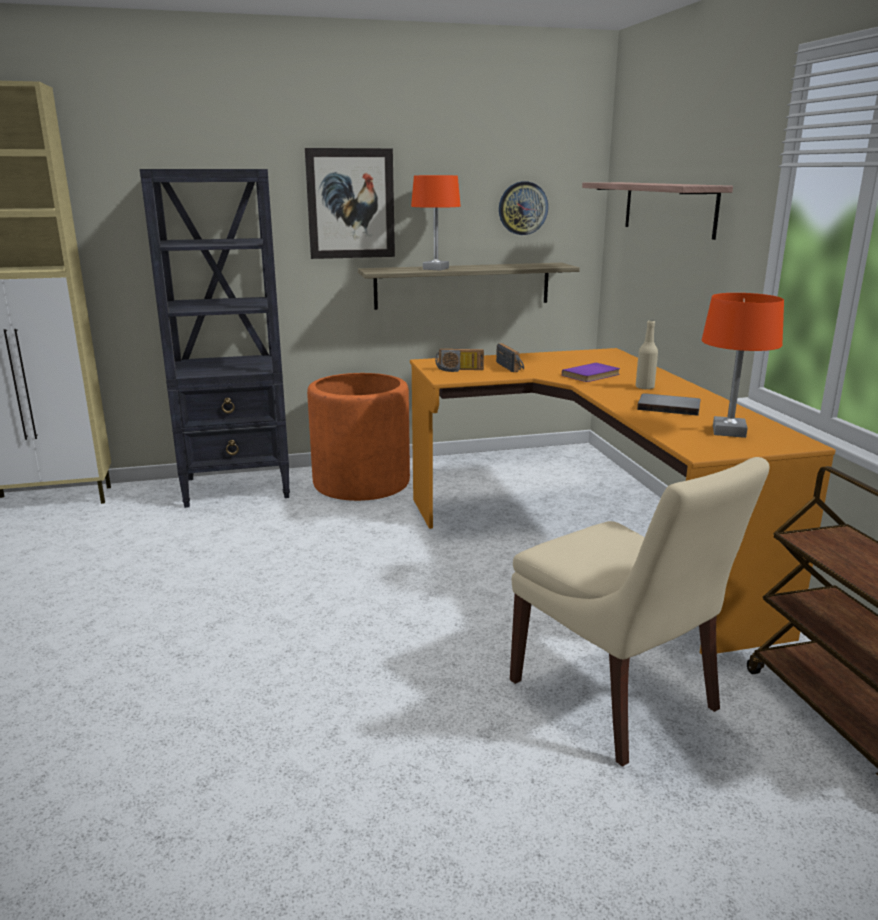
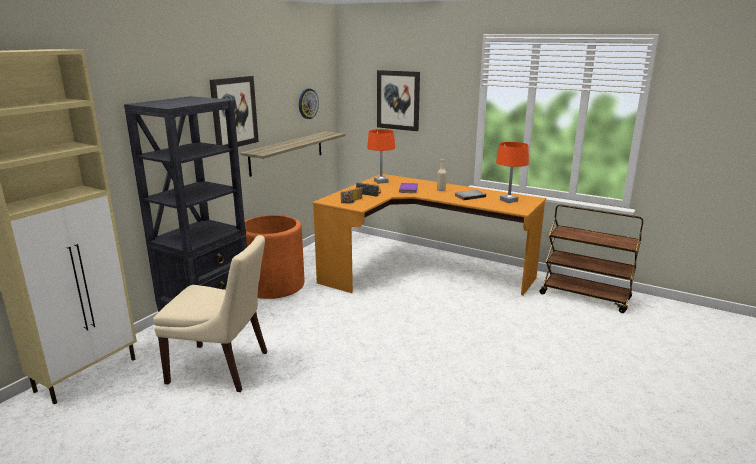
camera: 45 degrees left, 0 degrees up
(435, 269) = (285, 146): orange table lamp -> orange table lamp (381, 181)
(617, 699) = (526, 321): beige chair -> beige chair (222, 368)
(668, 208) = (398, 100): shelf -> picture

